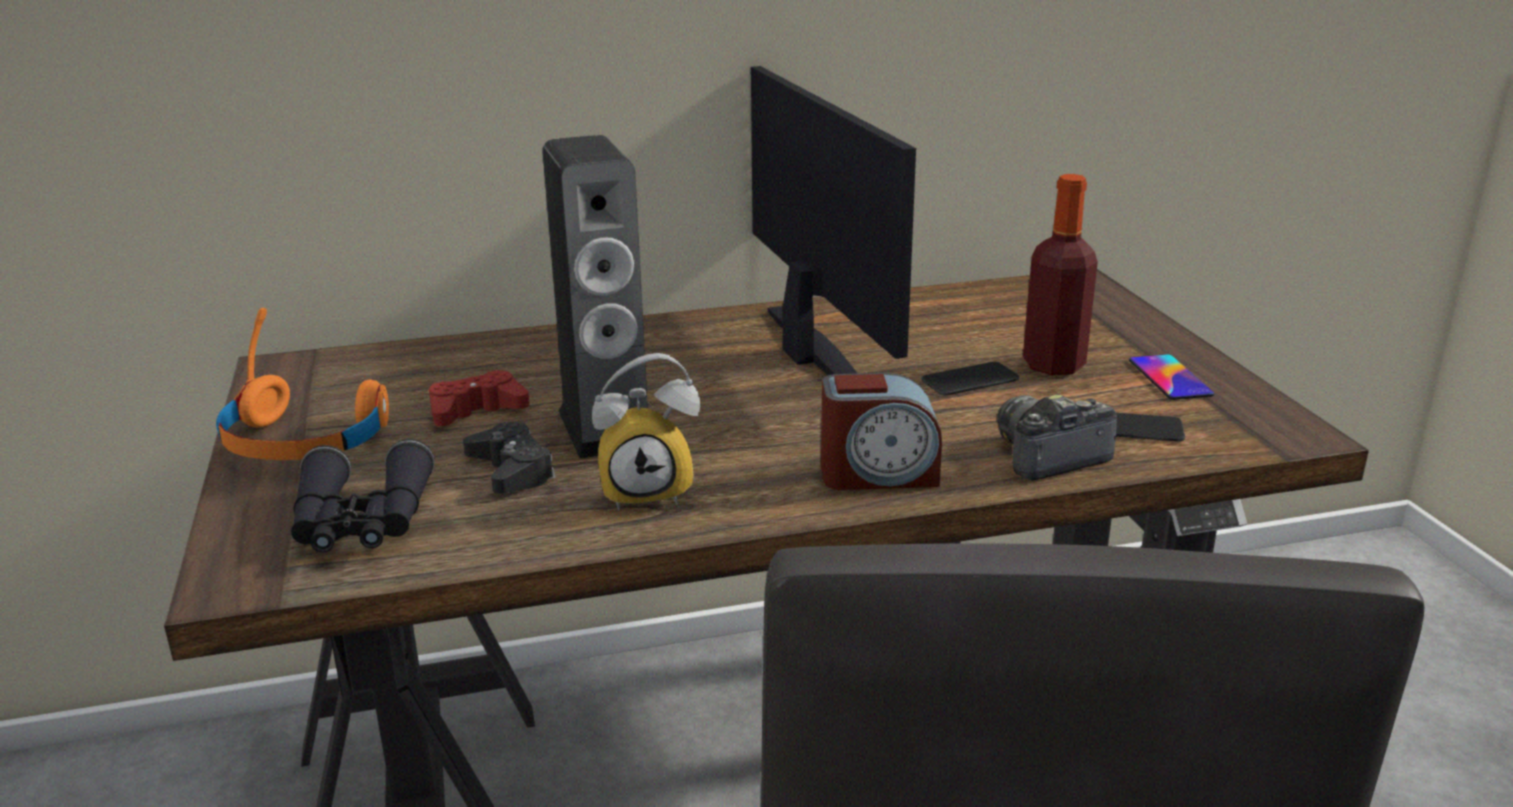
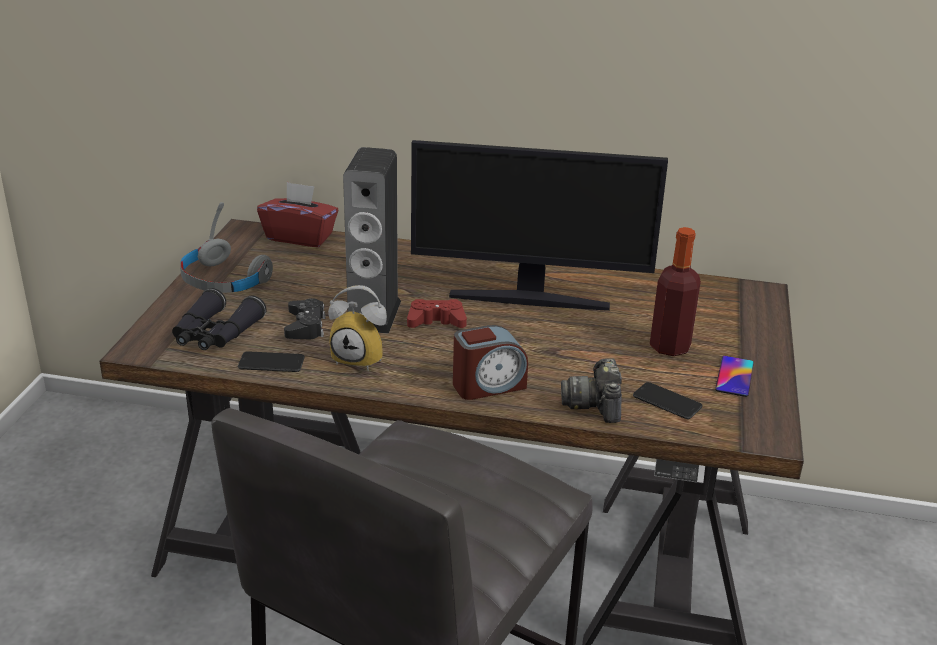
camera: 25 degrees right, 5 degrees up
(305, 441) = (224, 280): orange headphones -> grey headphones
(382, 355) = (300, 237): none -> red tissue box
(476, 411) = (318, 285): red game controller -> red game controller (436, 321)
(809, 354) = (529, 298): monitor -> monitor turned 90 degrees clockwise
(878, 474) = (488, 385): alarm clock -> alarm clock turned 45 degrees counterclockwise
(970, 380) = (605, 342): phone -> phone (271, 363)
(1048, 457) = (595, 404): camera -> camera turned 90 degrees counterclockwise

